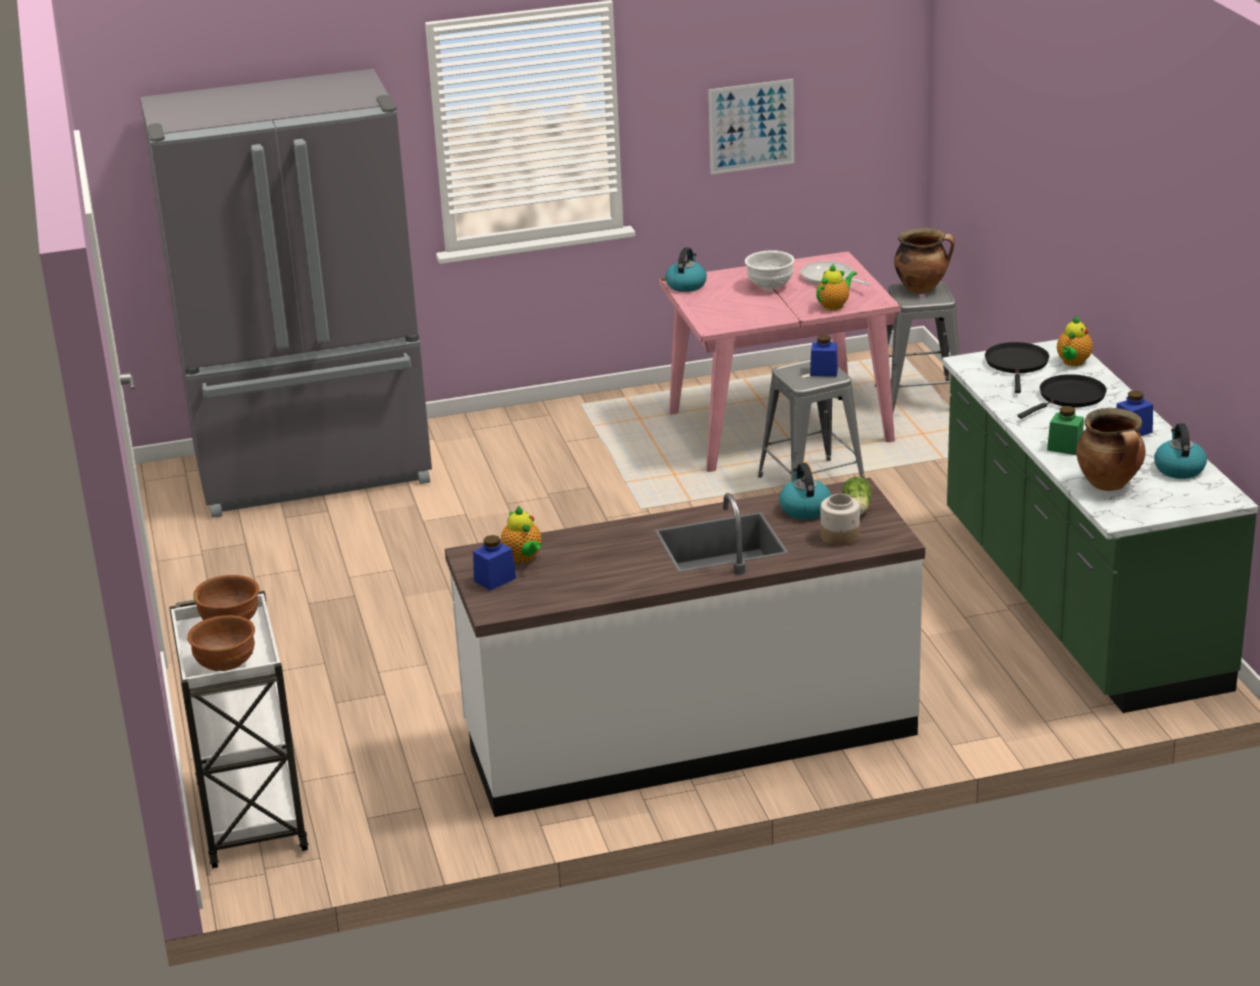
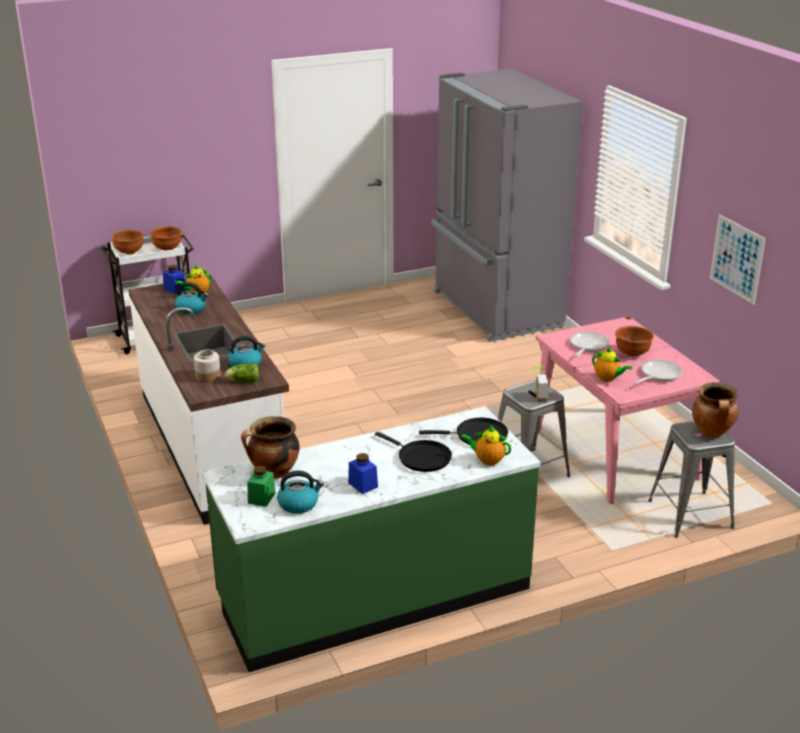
camera: 80 degrees right, 0 degrees up
(686, 285) = (621, 325): kettle -> kettle (191, 309)
(743, 309) = (587, 346): none -> frying pan
(769, 286) = (632, 353): white bowl -> brown bowl
(824, 371) = (537, 397): blue jar -> potted plant
(1065, 447) = (334, 455): green jar -> green jar (261, 498)

